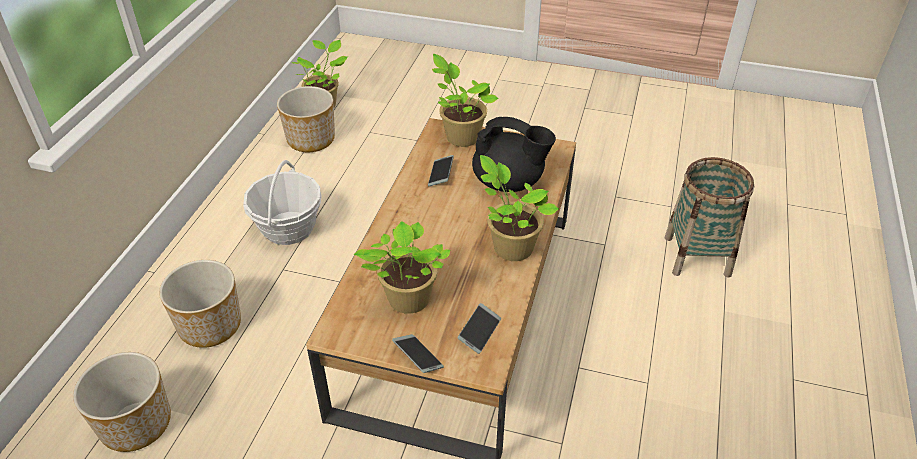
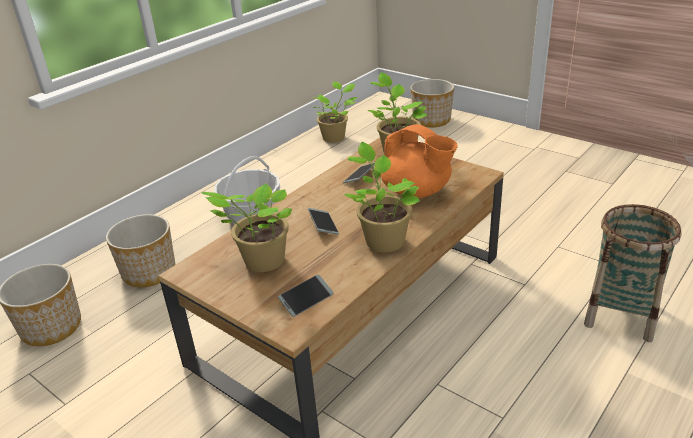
camera: 25 degrees right, 10 degrees down
(310, 139) = (309, 159): planter -> planter (431, 120)
(418, 357) = (238, 306): phone -> phone (323, 225)
(509, 182) = (417, 192): black teapot -> orange teapot

